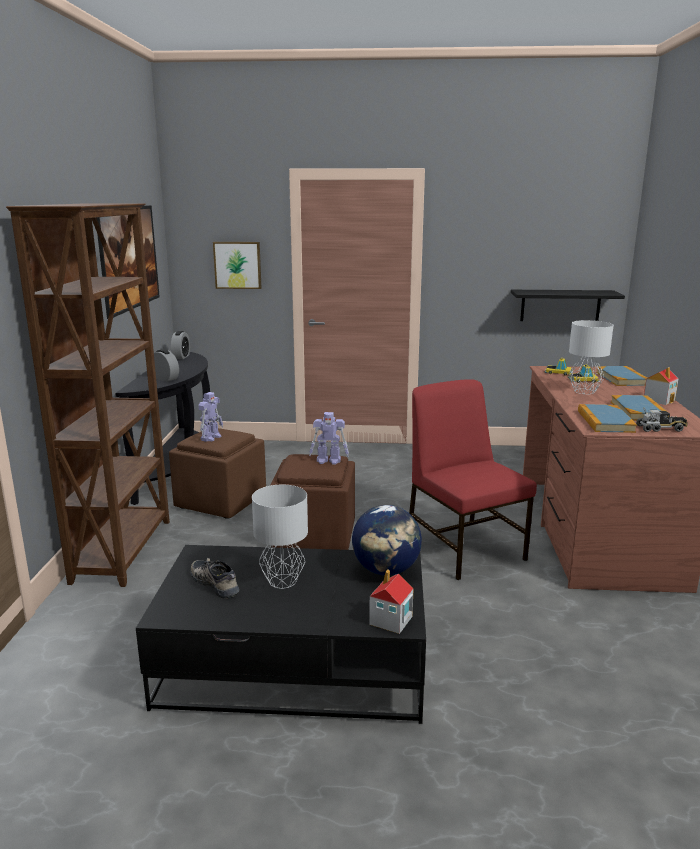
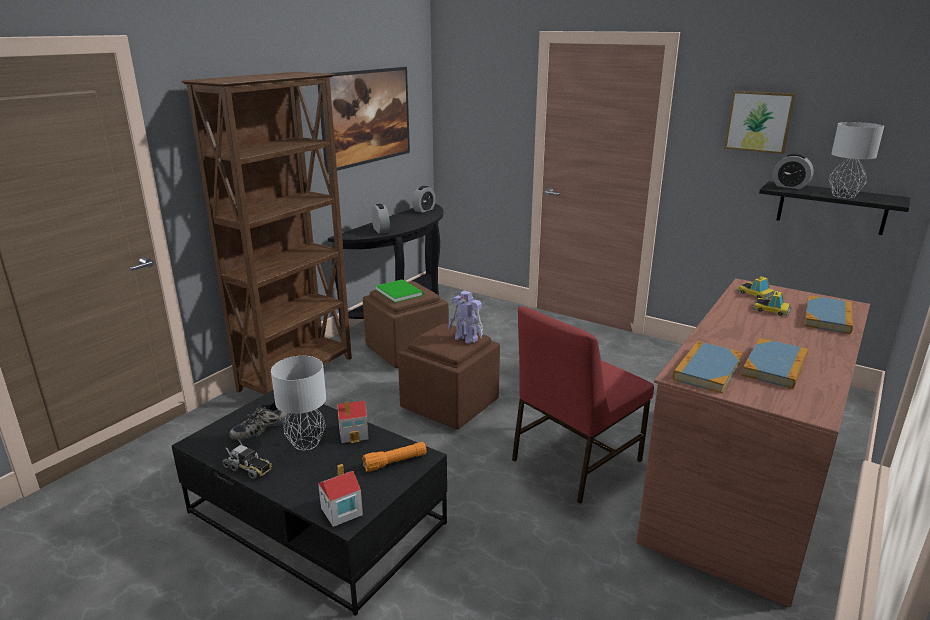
camera: 30 degrees right, 5 degrees up
(211, 437) = (399, 291): toy robot -> green book
(216, 583) = (260, 427): shoe -> shoe turned 120 degrees counterclockwise
(238, 265) = (488, 127): picture -> picture (759, 121)
(386, 570) = (395, 462): globe -> orange flashlight
(464, 547) = (574, 460): red chair -> red chair turned 135 degrees counterclockwise
(532, 291) = (790, 186): none -> alarm clock
(583, 391) = (746, 324): grey table lamp -> grey table lamp (843, 195)
(659, 400) = (830, 357): toy house -> toy house (354, 433)
(661, 429) = (764, 397): toy truck -> toy truck (249, 468)

